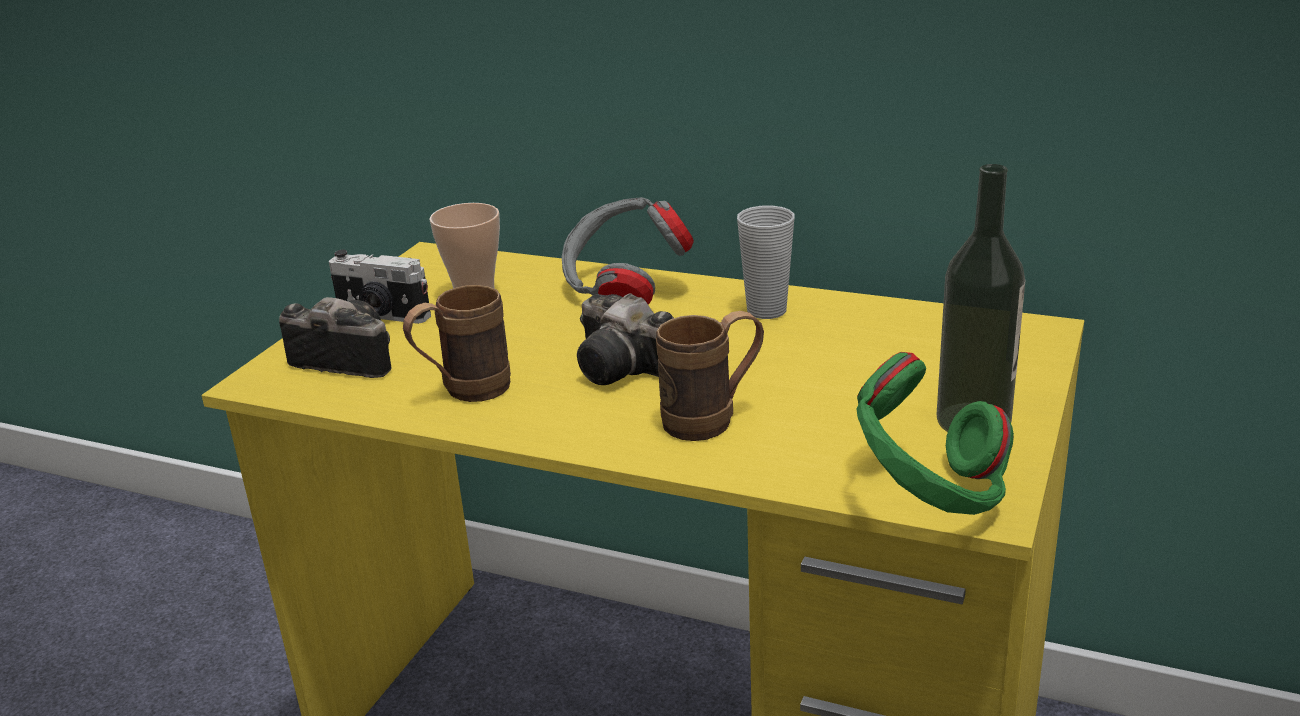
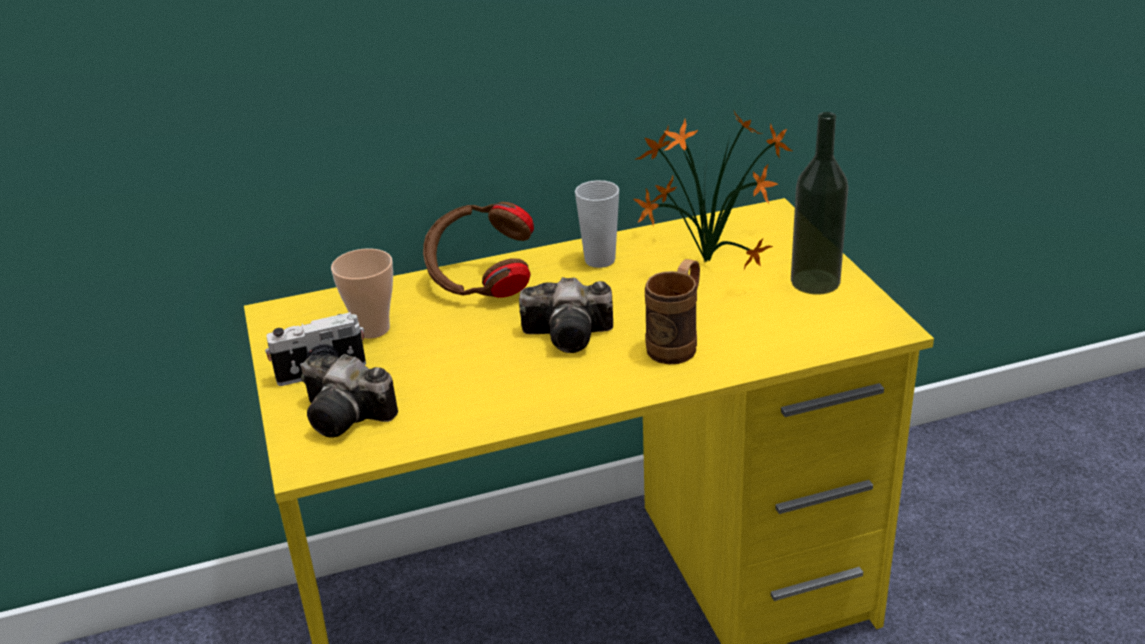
camera: 40 degrees left, 5 degrees up
(343, 359) = (350, 417): camera -> camera turned 135 degrees counterclockwise
(463, 392) = (486, 398): brown mug -> none
(624, 291) = (481, 283): grey headphones -> brown headphones
(876, 350) = (703, 260): none -> potted plant
(929, 495) = (853, 333): green headphones -> none

